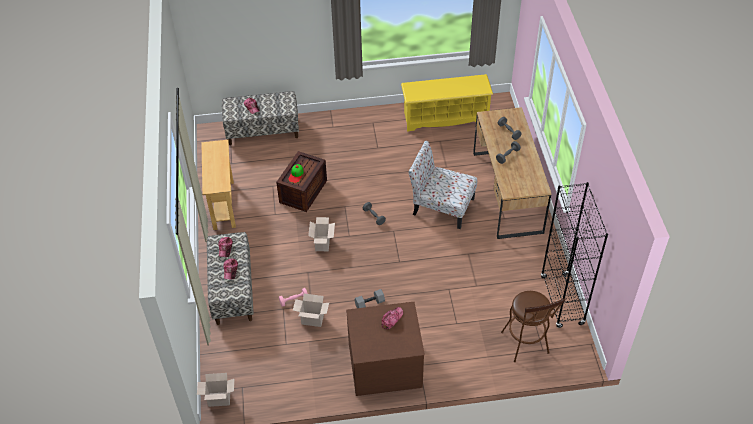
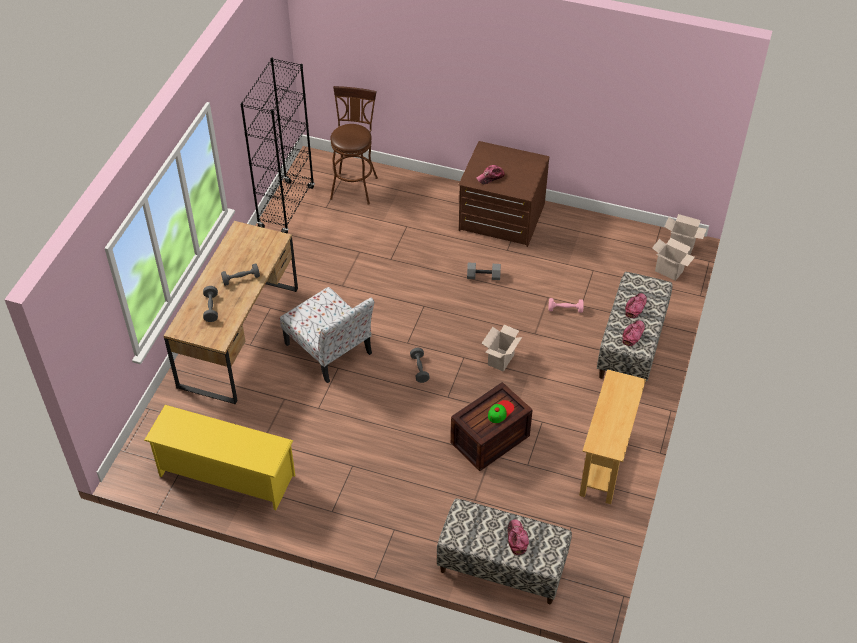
camera: 155 degrees left, 0 degrees up
(311, 320) = (555, 282): cardboard box -> cardboard box (670, 271)

